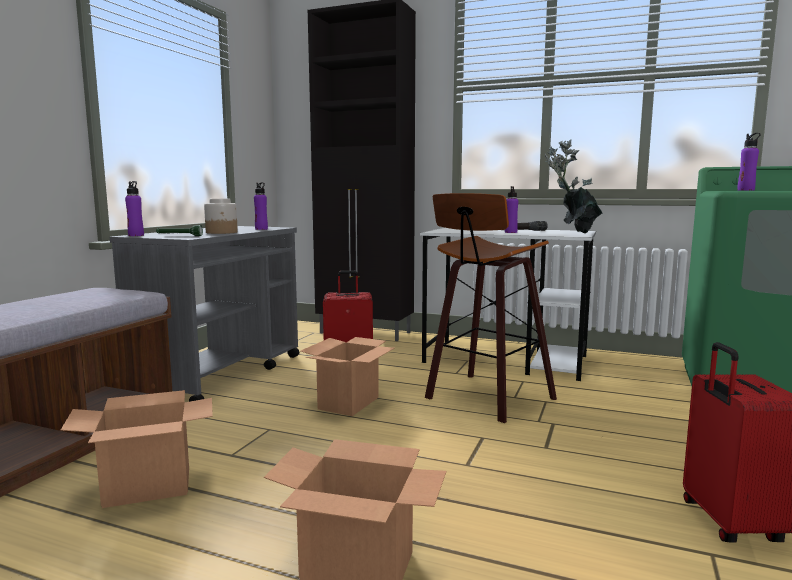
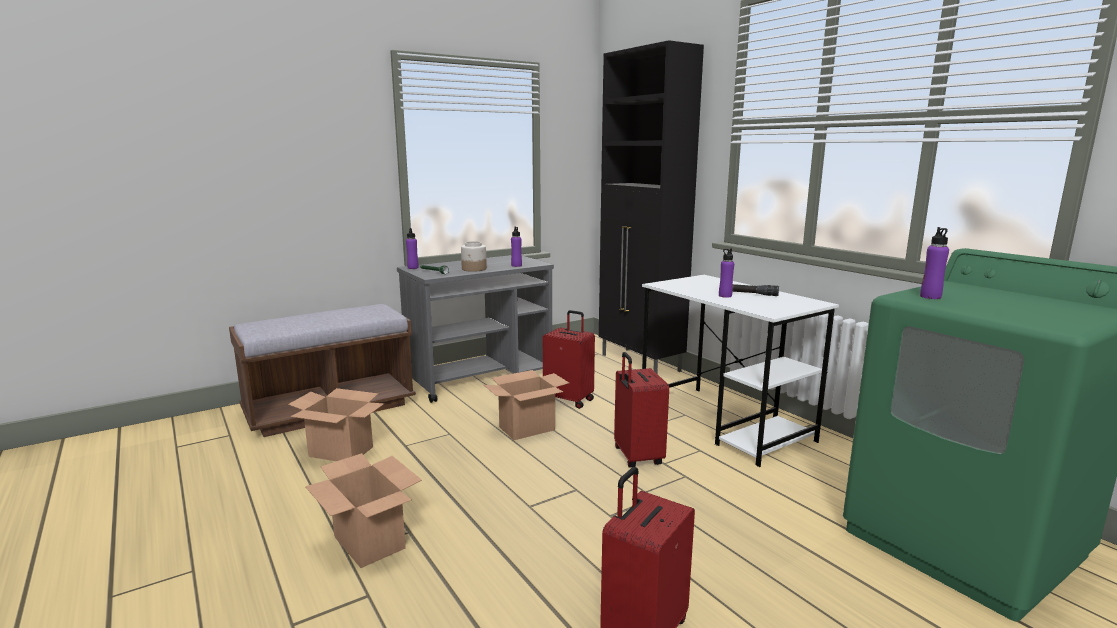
camera: 35 degrees right, 5 degrees up
(486, 398) = (636, 457): stool -> red suitcase
(573, 233) = (786, 306): potted plant -> none

